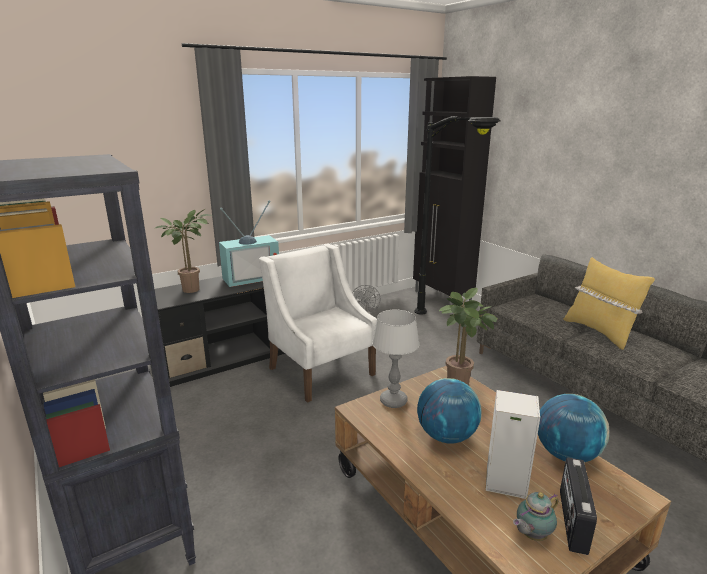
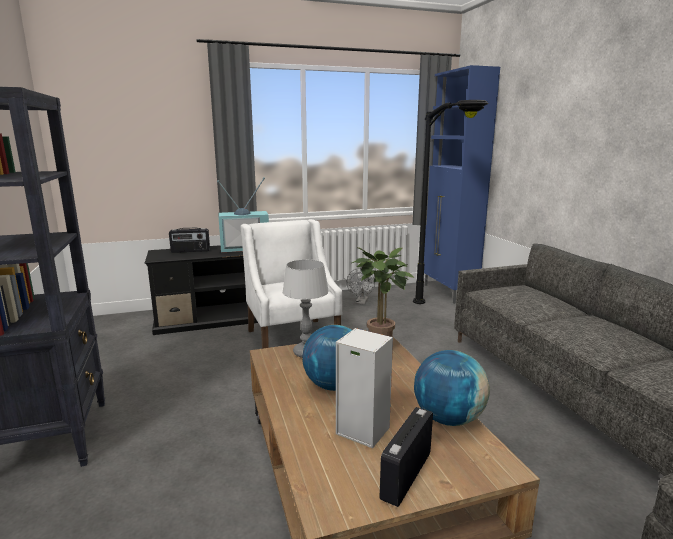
camera: 15 degrees right, 5 degrees down
(192, 288) = (190, 251): potted plant -> radio
(442, 298) = (449, 293): black cabinet -> blue cabinet
(531, 535) = (351, 478): teapot -> none
(599, 332) = (570, 320): yellow pillow -> none

